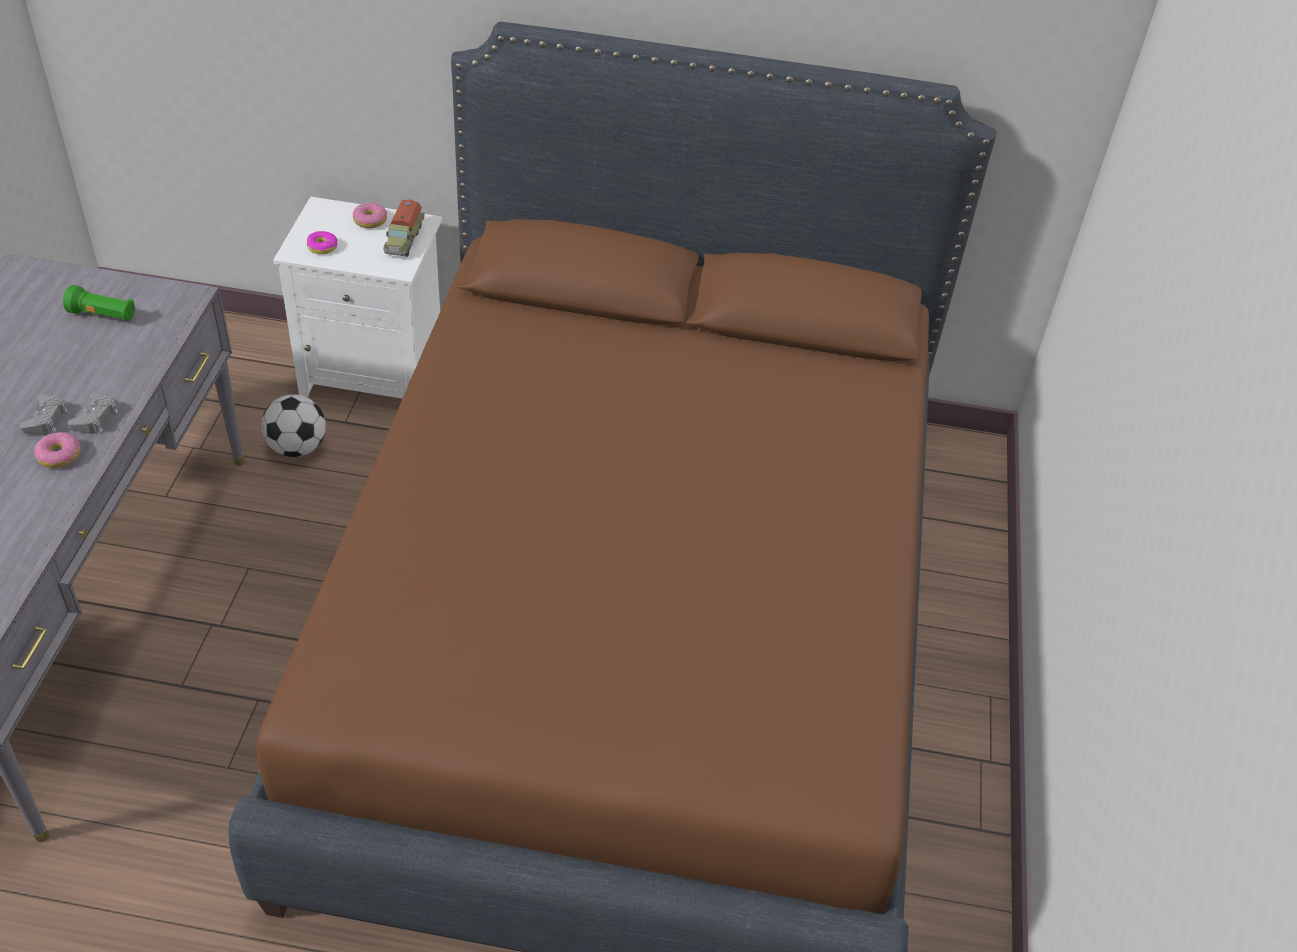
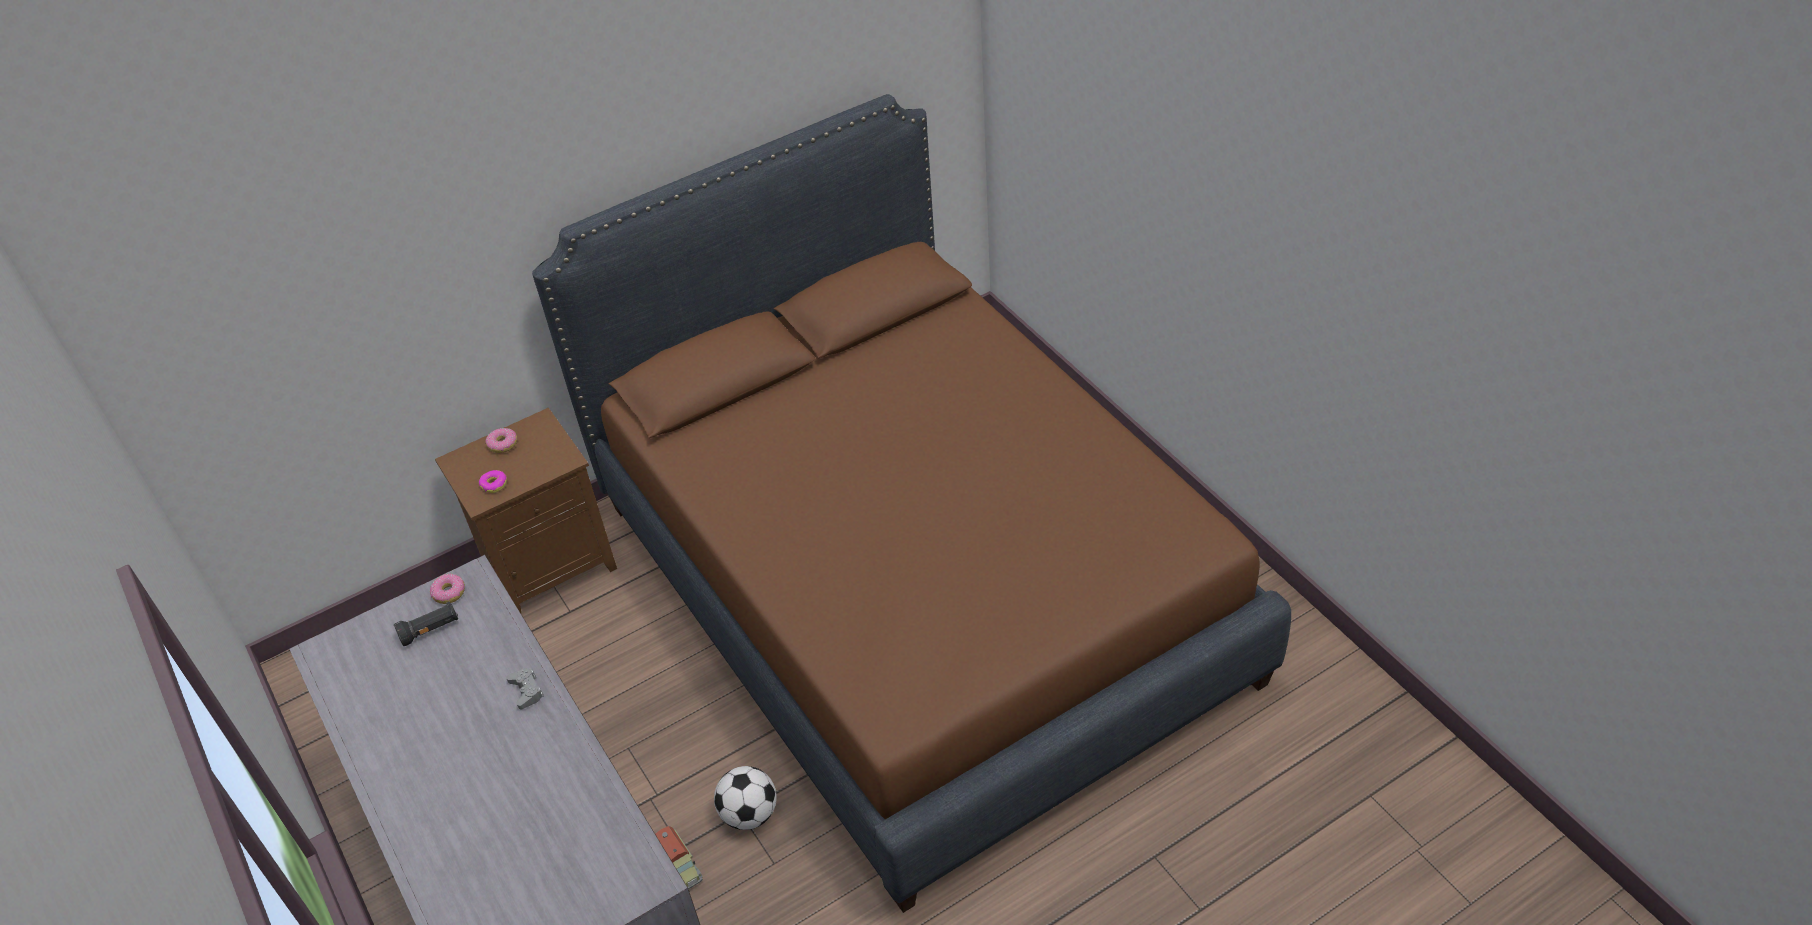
camera: 35 degrees left, 0 degrees up
(46, 419) = (493, 717): grey game controller -> none
(59, 456) = (537, 729): donut -> donut (449, 593)
(103, 315) = (430, 630): green flashlight -> black flashlight
(297, 447) = (559, 652): football -> football (749, 814)
(376, 373) = (550, 565): white nightstand -> brown nightstand
(403, 239) = (544, 440): toy truck -> toy truck (679, 864)

